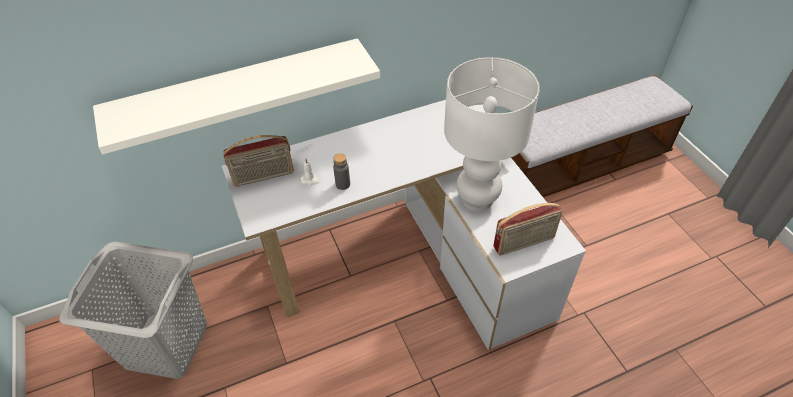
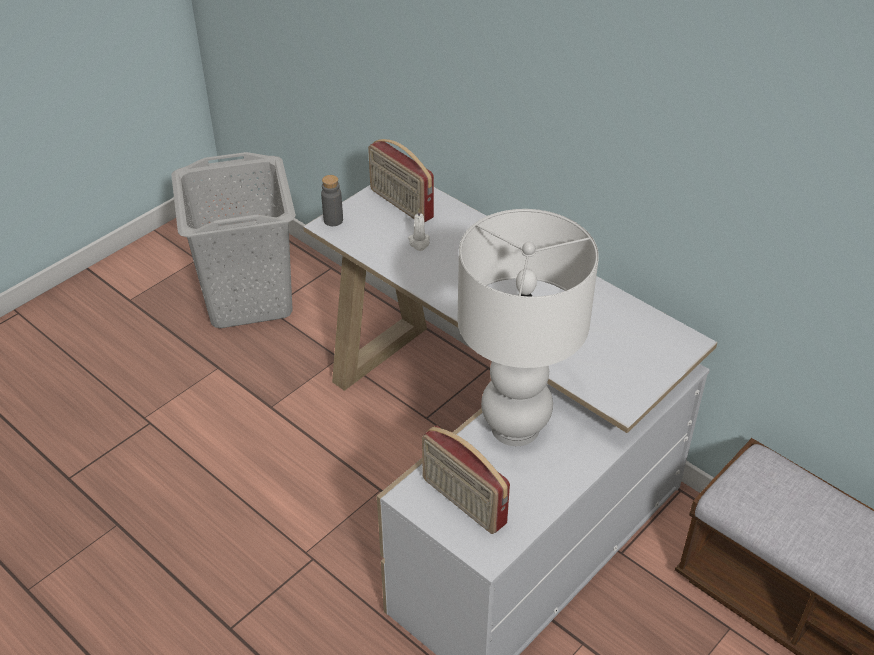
camera: 65 degrees right, 5 degrees down
(238, 91) = (438, 94): white shelf -> none
(343, 184) = (429, 272): grey bottle -> grey bottle (333, 220)

